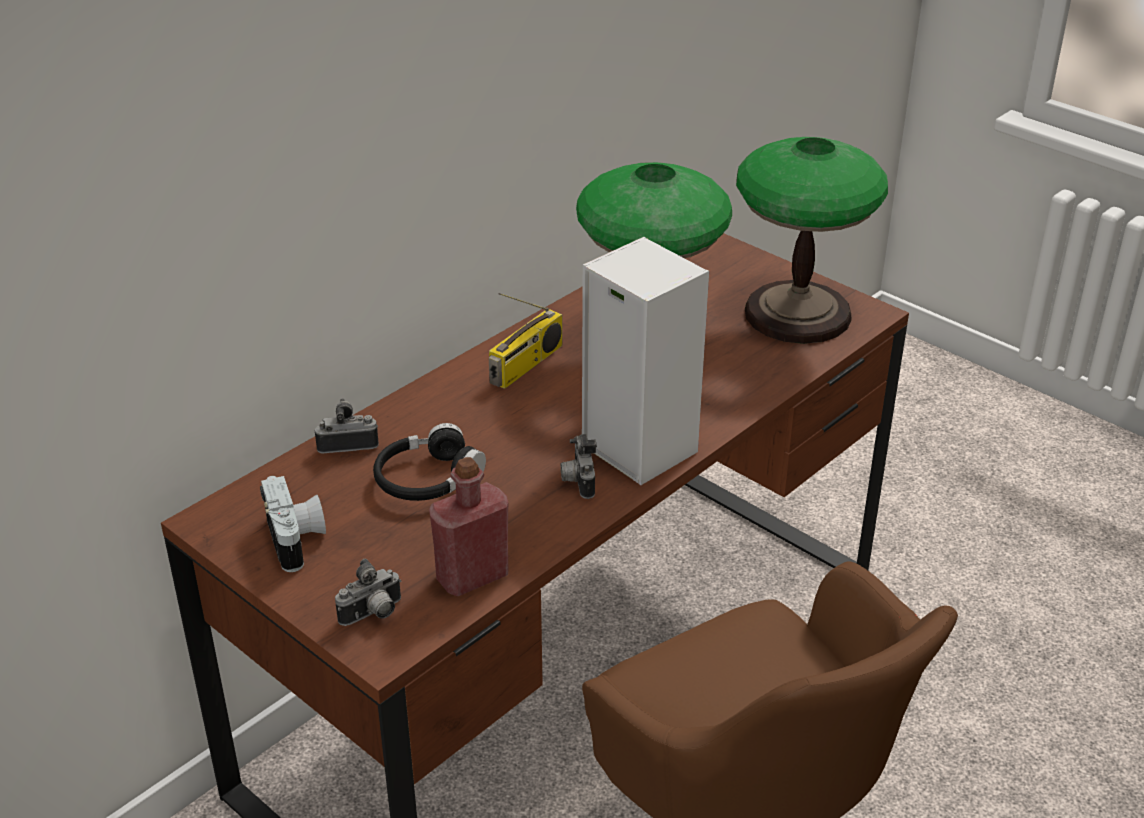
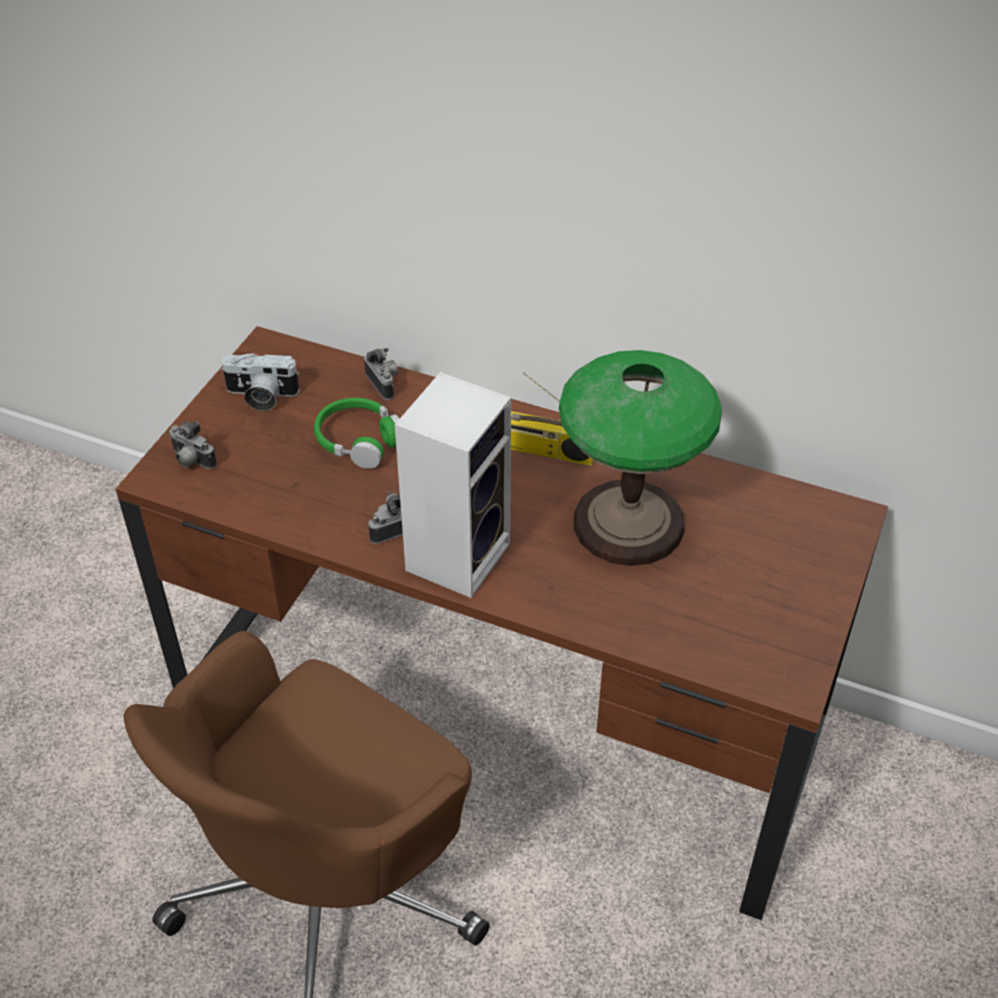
camera: 70 degrees right, 10 degrees up
(298, 539) = (261, 396): camera -> camera turned 45 degrees clockwise
(428, 479) = (359, 440): black headphones -> green headphones
(472, 576) = (250, 500): red bottle -> none
(797, 314) = (751, 625): table lamp -> none

